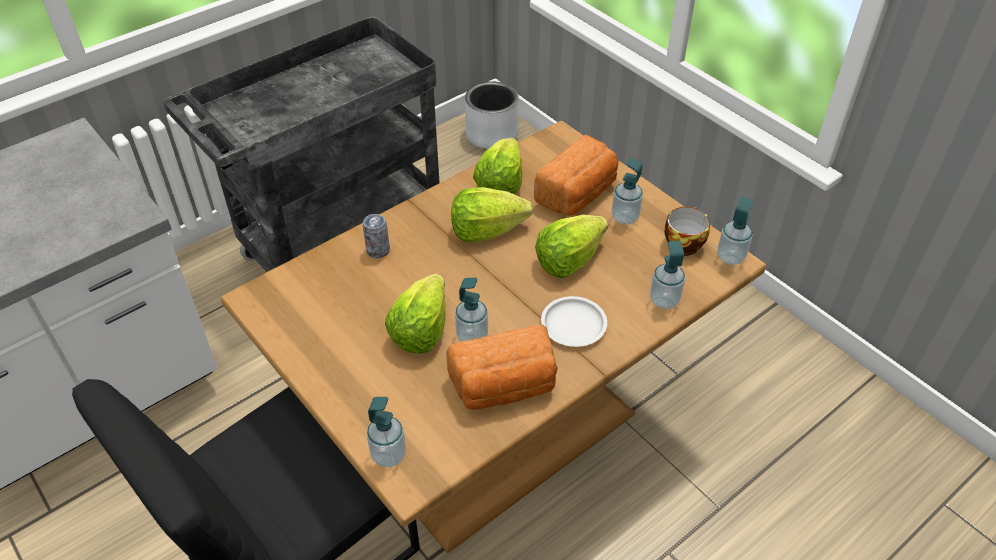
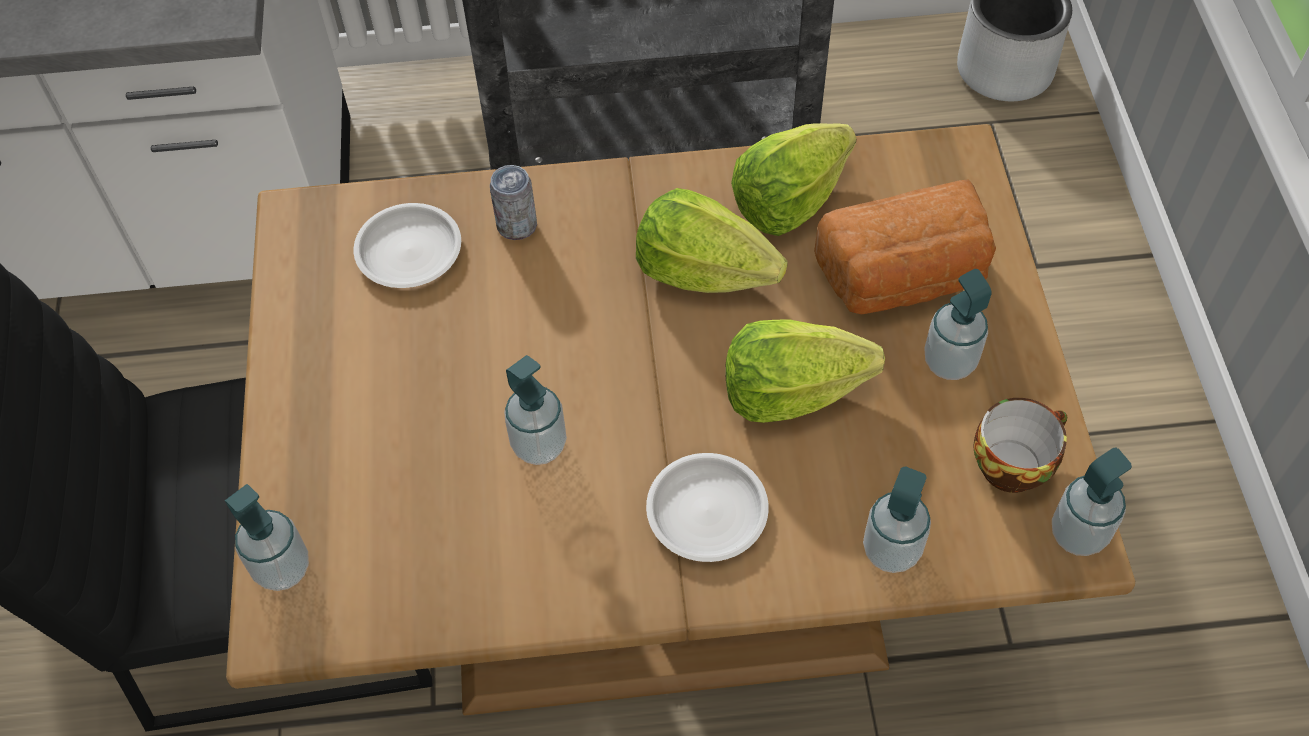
camera: 35 degrees right, 10 degrees up
(331, 285) = (410, 250): none -> white plate
(421, 330) = (476, 393): lettuce -> none
(504, 387) = (521, 556): bread -> none

